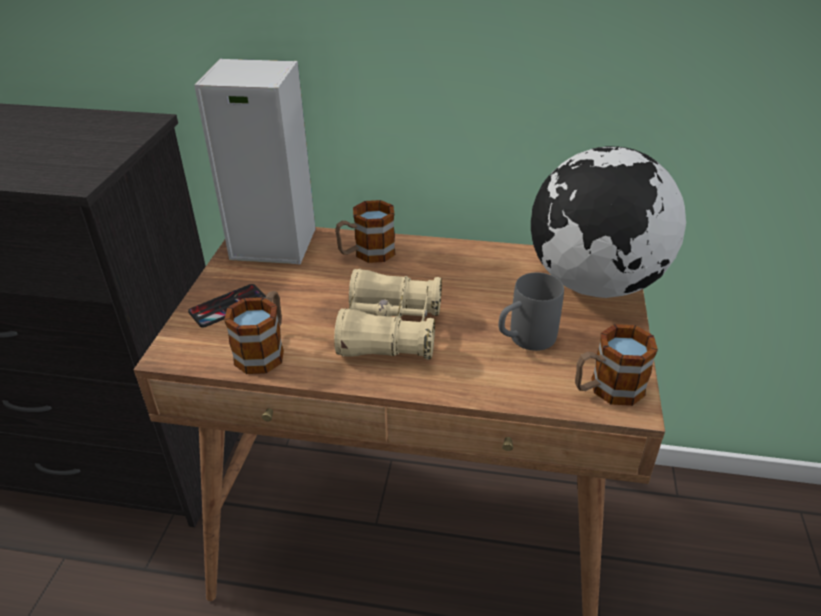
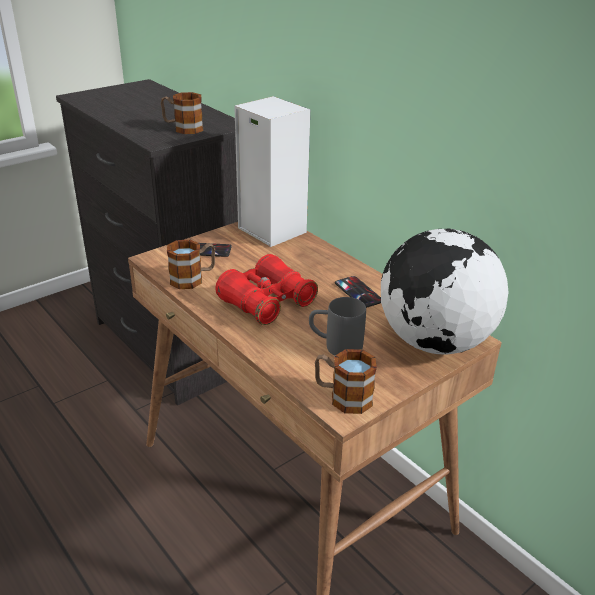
camera: 40 degrees right, 5 degrees down
(366, 254) = (315, 258): mug -> mug (183, 128)
(390, 331) = (267, 302): beige binoculars -> red binoculars
(461, 269) = (358, 292): none -> phone

